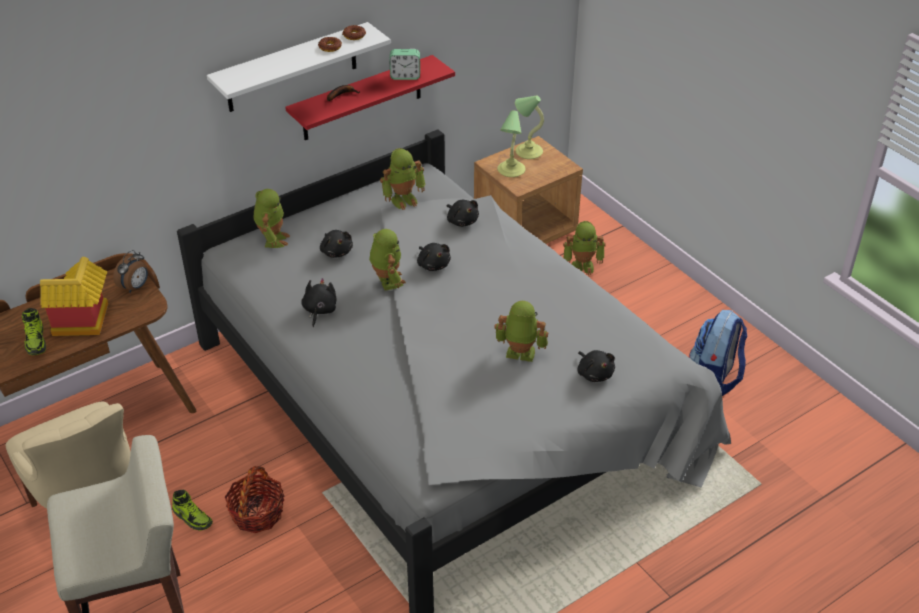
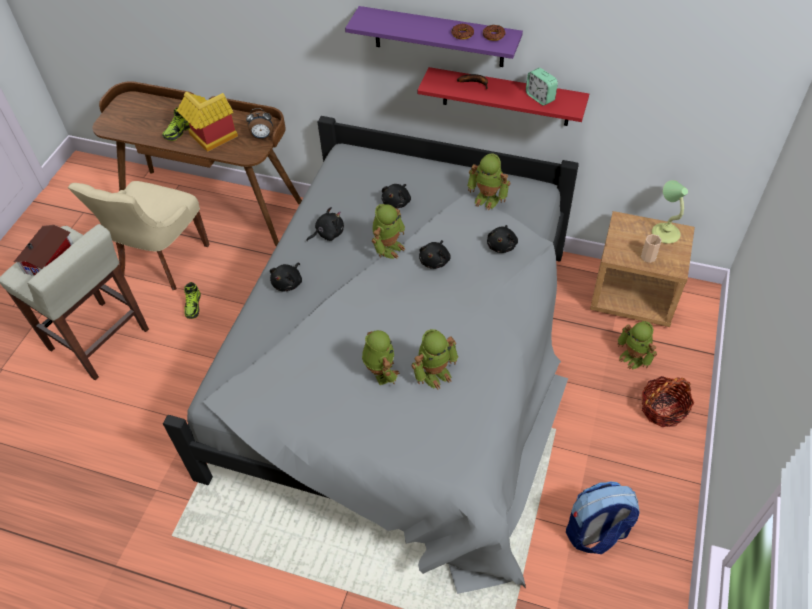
camera: 55 degrees right, 10 degrees up
(89, 525) = (51, 257): none -> toy house
(257, 513) = (220, 334): basket -> basket (663, 409)
(272, 239) = (376, 164): toy robot -> toy robot (435, 373)
(291, 68) = (439, 37): white shelf -> purple shelf
(510, 170) = (628, 237): table lamp -> none
(540, 172) = (648, 257): none -> cup
(594, 373) = (402, 434): black plush toy -> black plush toy (288, 283)

